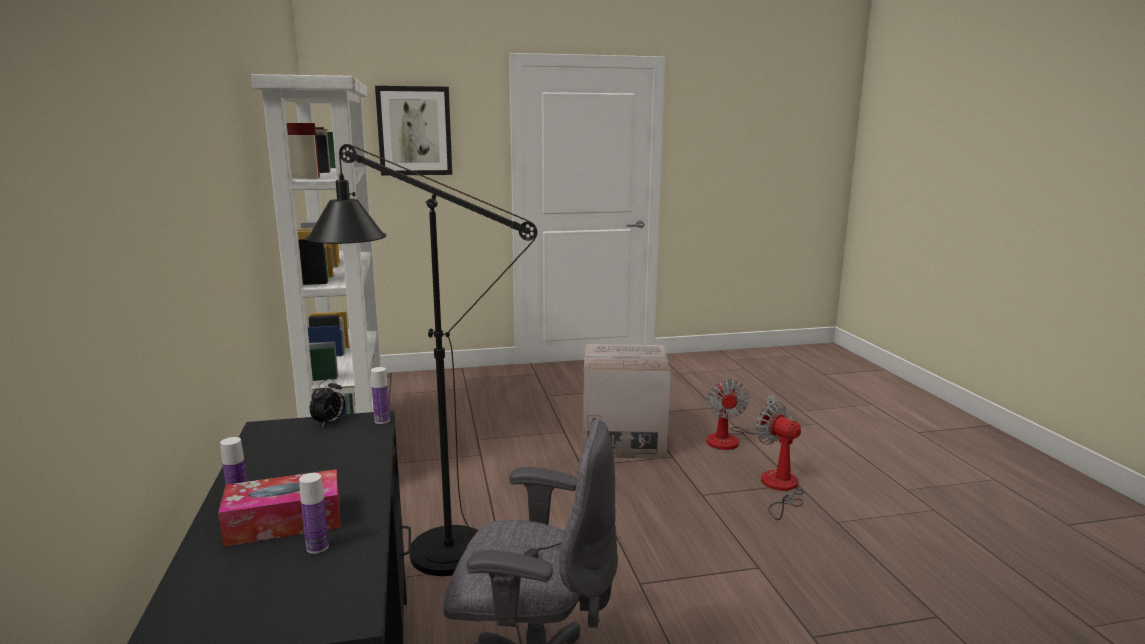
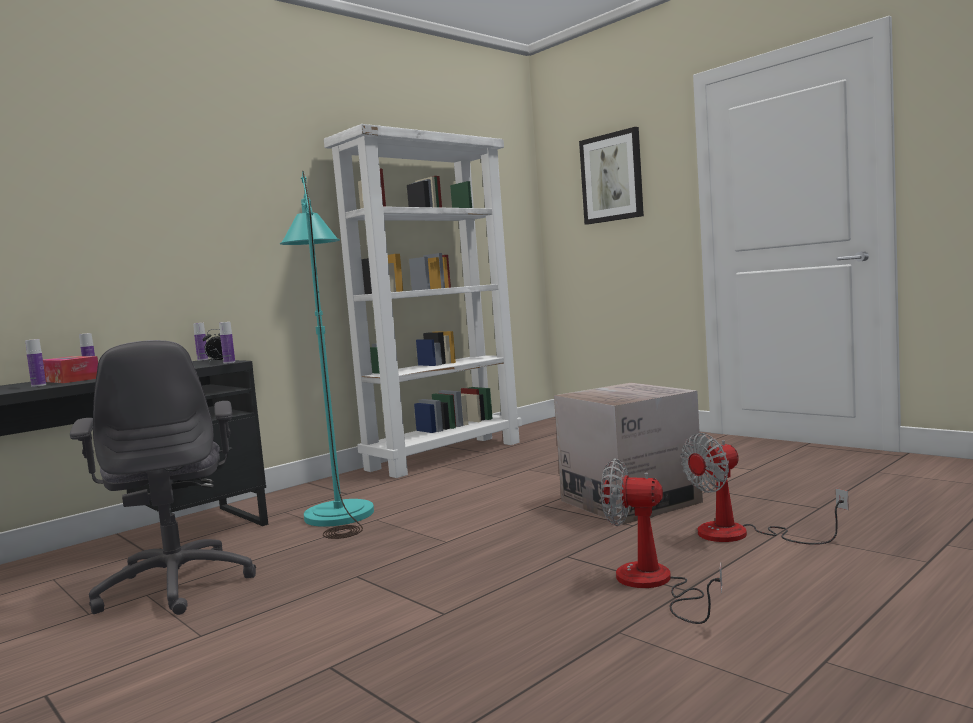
camera: 60 degrees right, 10 degrees down
(258, 426) = (202, 360): none -> bottle
(428, 548) = (338, 509): black floor lamp -> turquoise floor lamp
(780, 488) = (654, 584): fan -> fan turned 90 degrees counterclockwise

